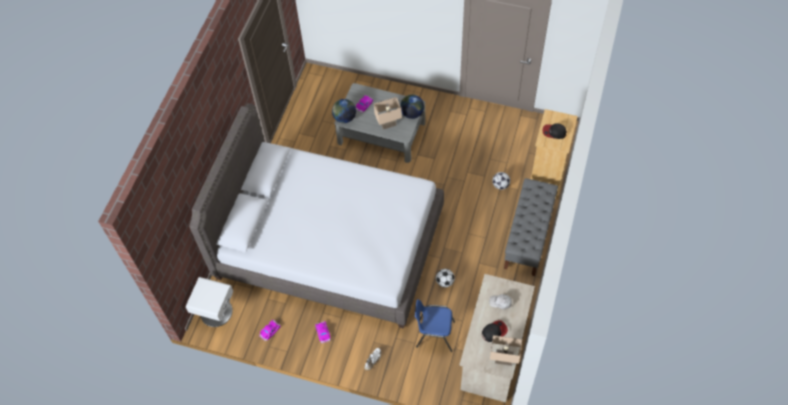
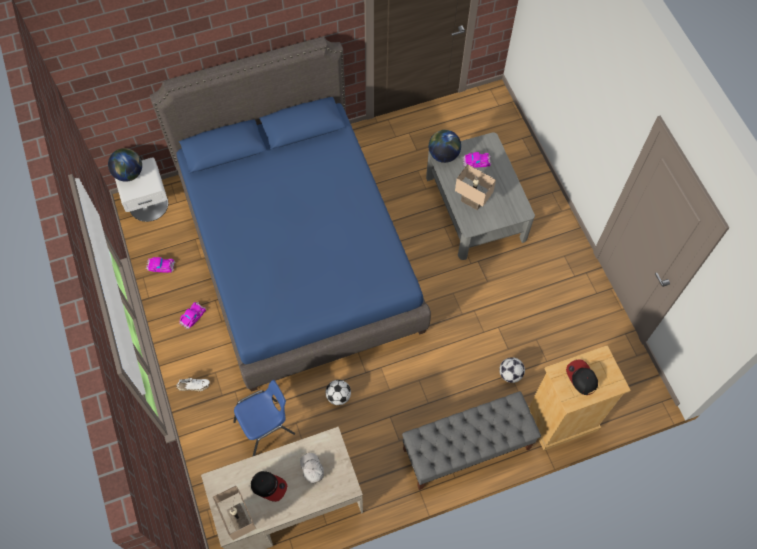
camera: 50 degrees right, 5 degrees up
(330, 245) = (298, 252): grey bed -> blue bed
(412, 113) = (506, 215): globe -> globe (129, 173)
(434, 334) = (266, 428): blue chair -> blue chair turned 90 degrees clockwise

